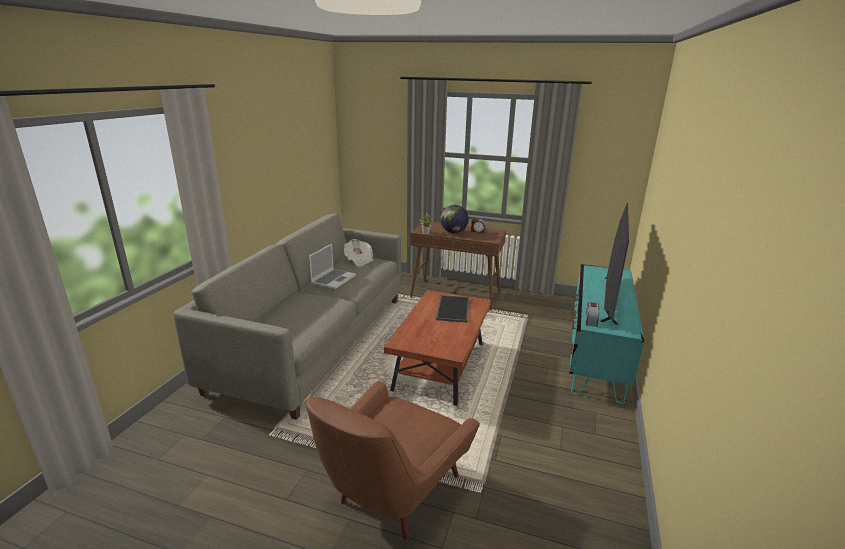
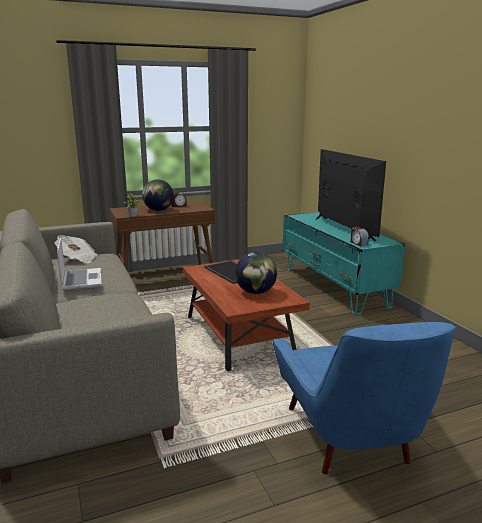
camera: 40 degrees left, 5 degrees down
(392, 496) = (352, 442): brown armchair -> blue armchair
(438, 335) = (255, 292): none -> globe

